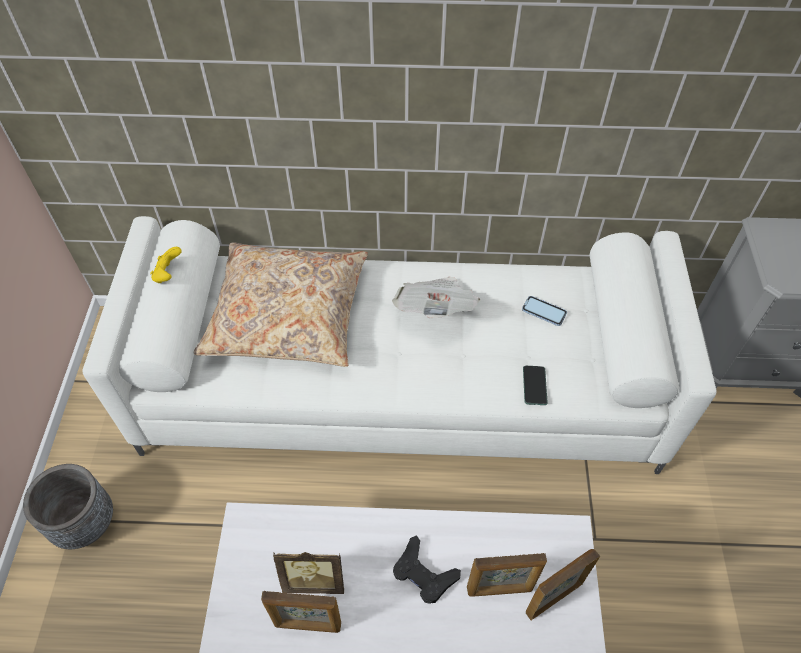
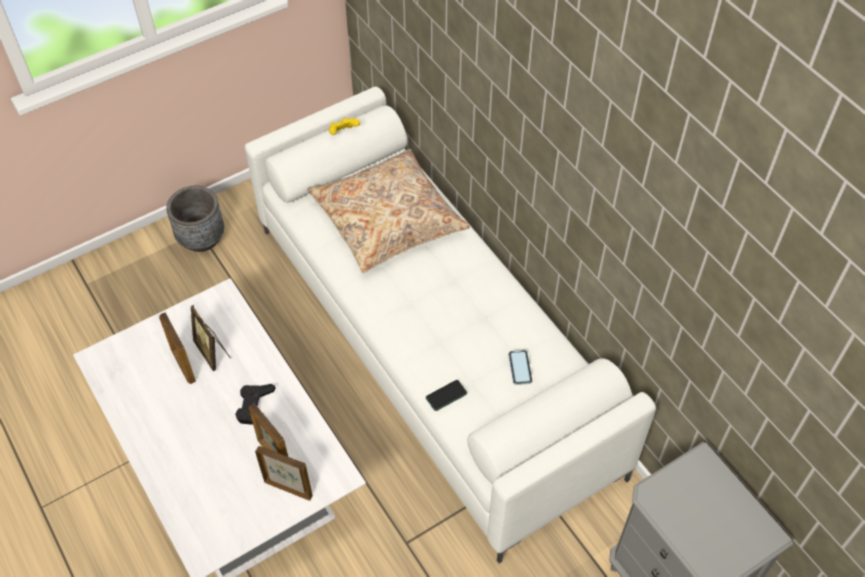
camera: 55 degrees right, 0 degrees up
(436, 310) = (463, 300): newspaper -> none

